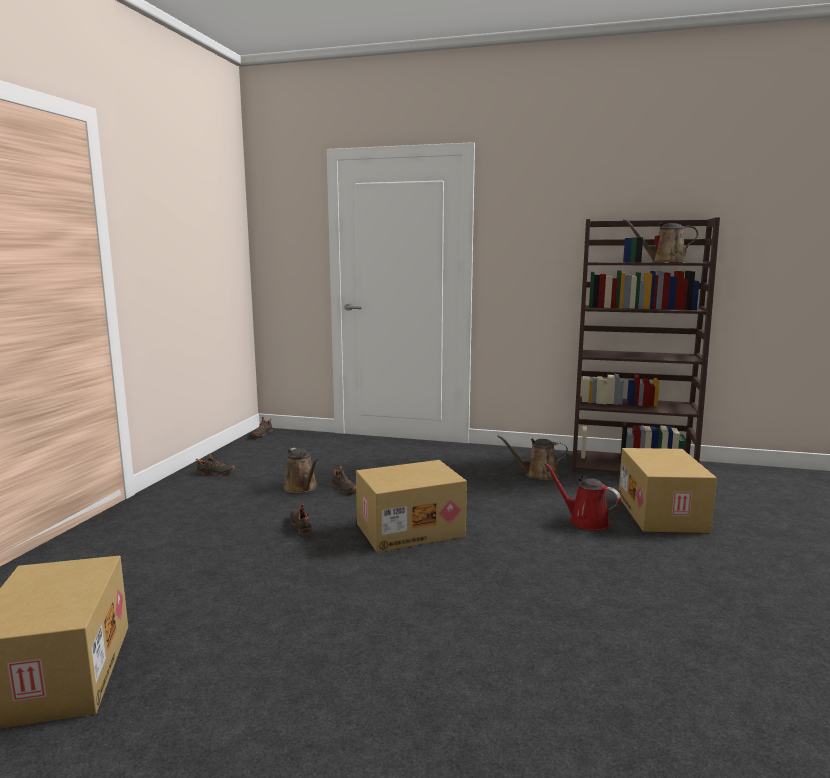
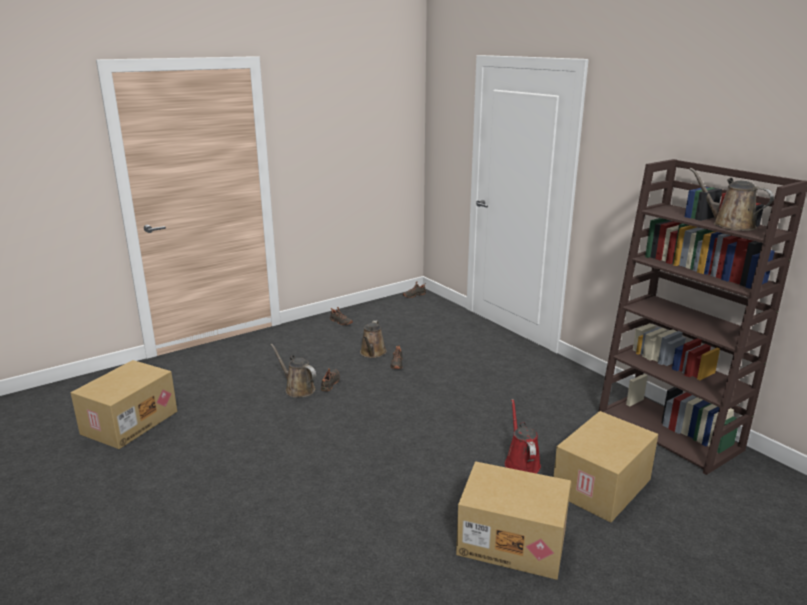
camera: 40 degrees right, 10 degrees up
(410, 529) = (387, 414): cardboard box -> cardboard box (513, 541)
(538, 475) = (560, 406): brown watering can -> brown watering can (298, 389)

